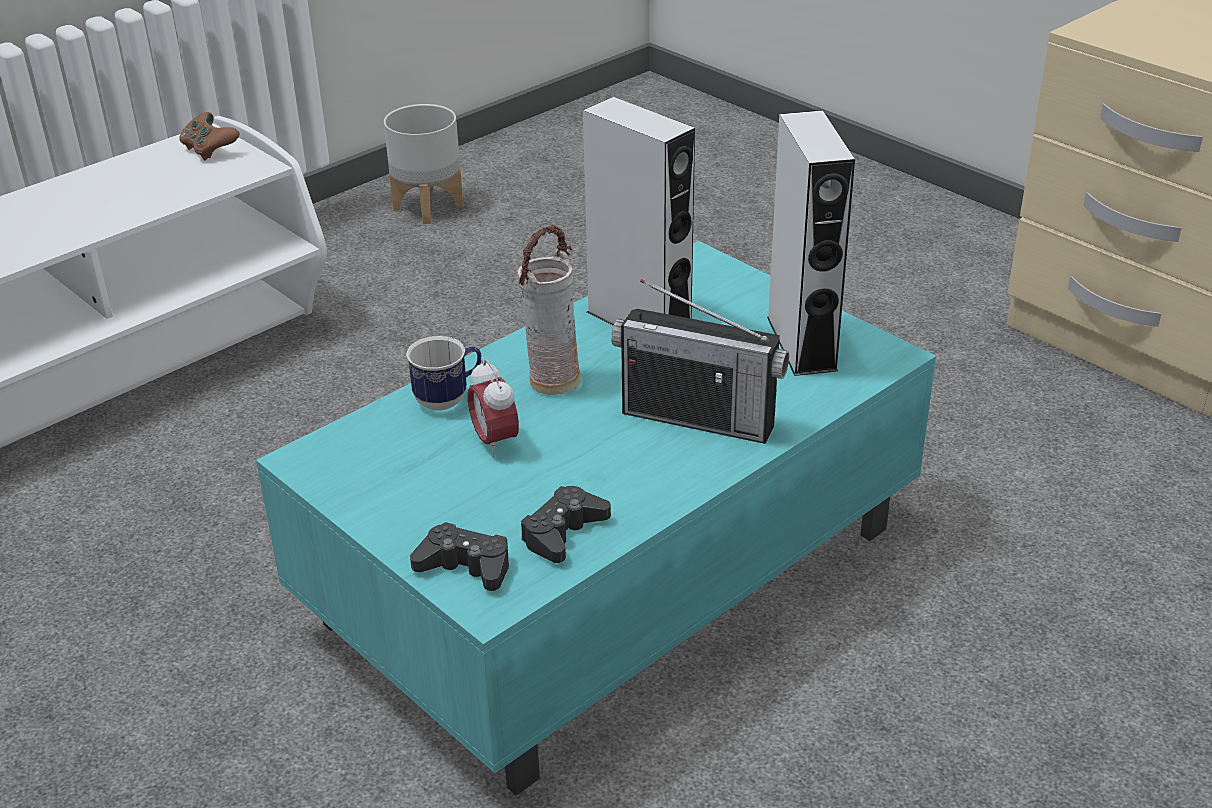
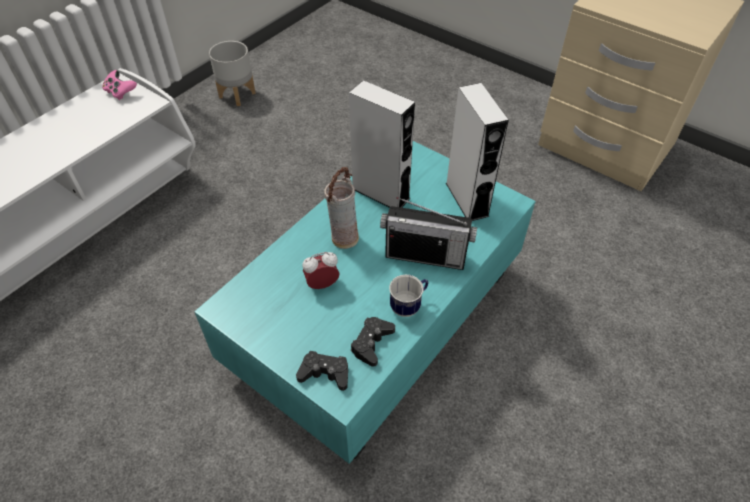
camera: 10 degrees left, 15 degrees up
(209, 150) = (120, 92): brown game controller -> pink game controller
(448, 399) = (291, 257): mug -> mug (409, 305)
(495, 442) = (322, 284): alarm clock -> alarm clock turned 105 degrees clockwise

